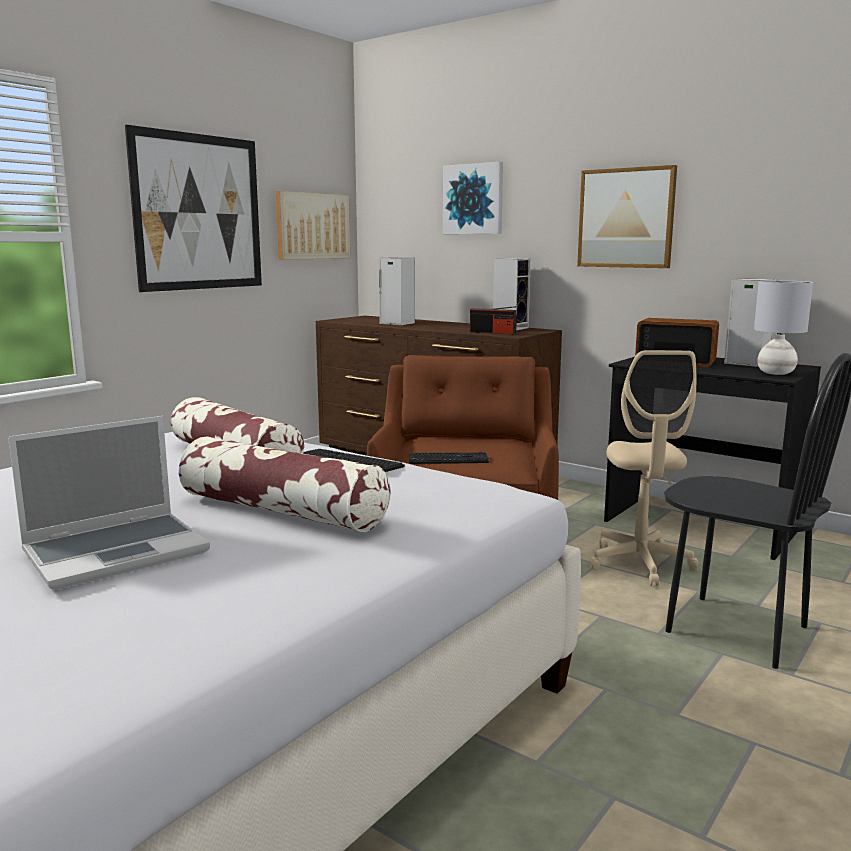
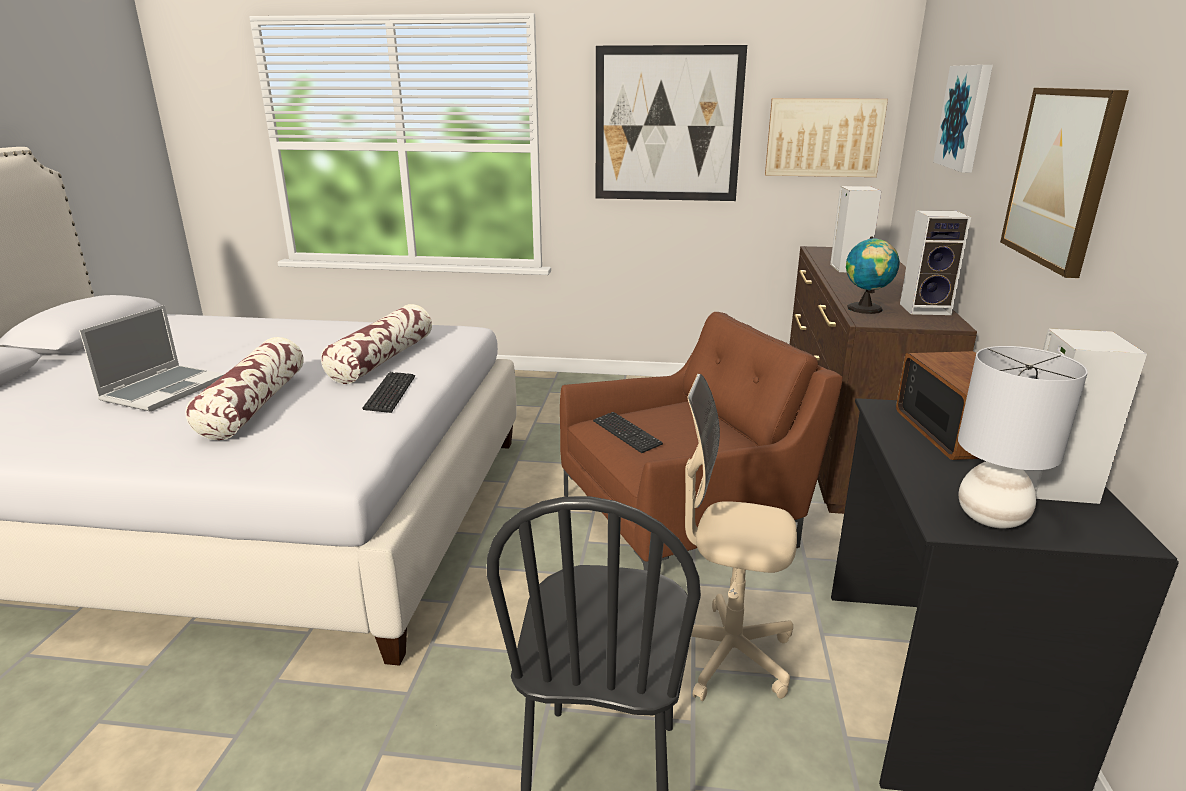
camera: 60 degrees right, 10 degrees up
(118, 551) = (164, 389): laptop -> laptop turned 90 degrees counterclockwise
(492, 332) = (866, 309): radio -> globe
(640, 563) = (727, 655): beige office chair -> beige office chair turned 45 degrees clockwise

